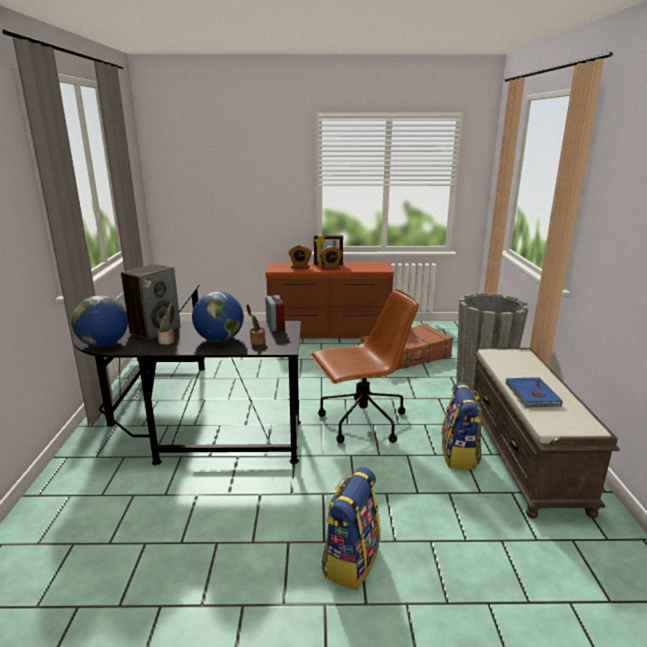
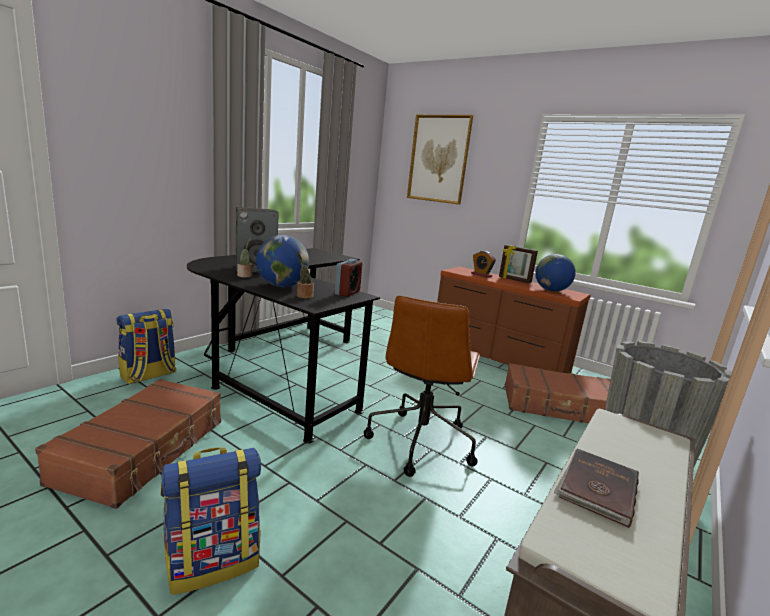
camera: 35 degrees right, 5 degrees down
(104, 344) = (205, 265): globe -> globe (551, 290)
(188, 538) = (144, 450): none -> brown suitcase
(217, 159) = (438, 159): none -> picture
(330, 268) = (511, 282): alarm clock -> none
(361, 422) = (420, 441): brown office chair -> brown office chair turned 90 degrees clockwise
(459, 455) = (491, 535): backpack -> backpack (148, 375)
(531, 395) = (596, 488): blue book -> brown book

